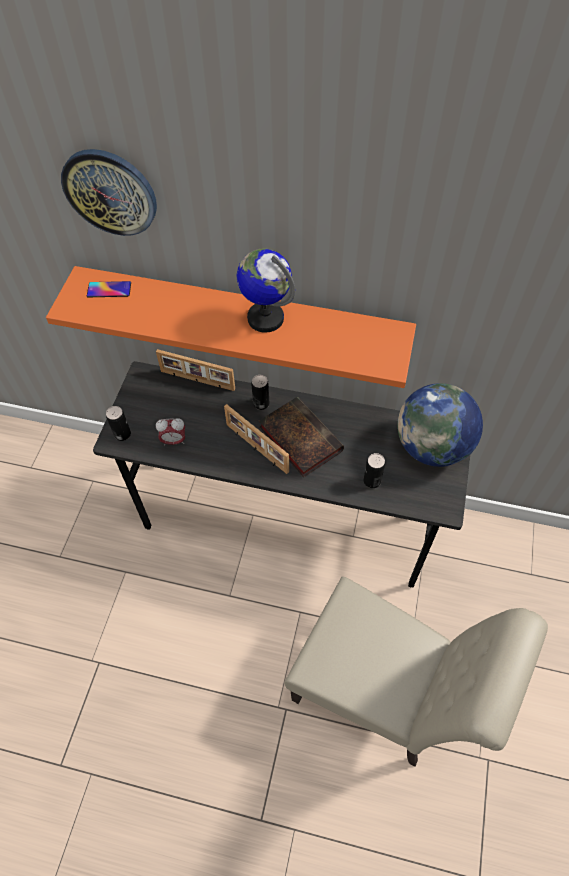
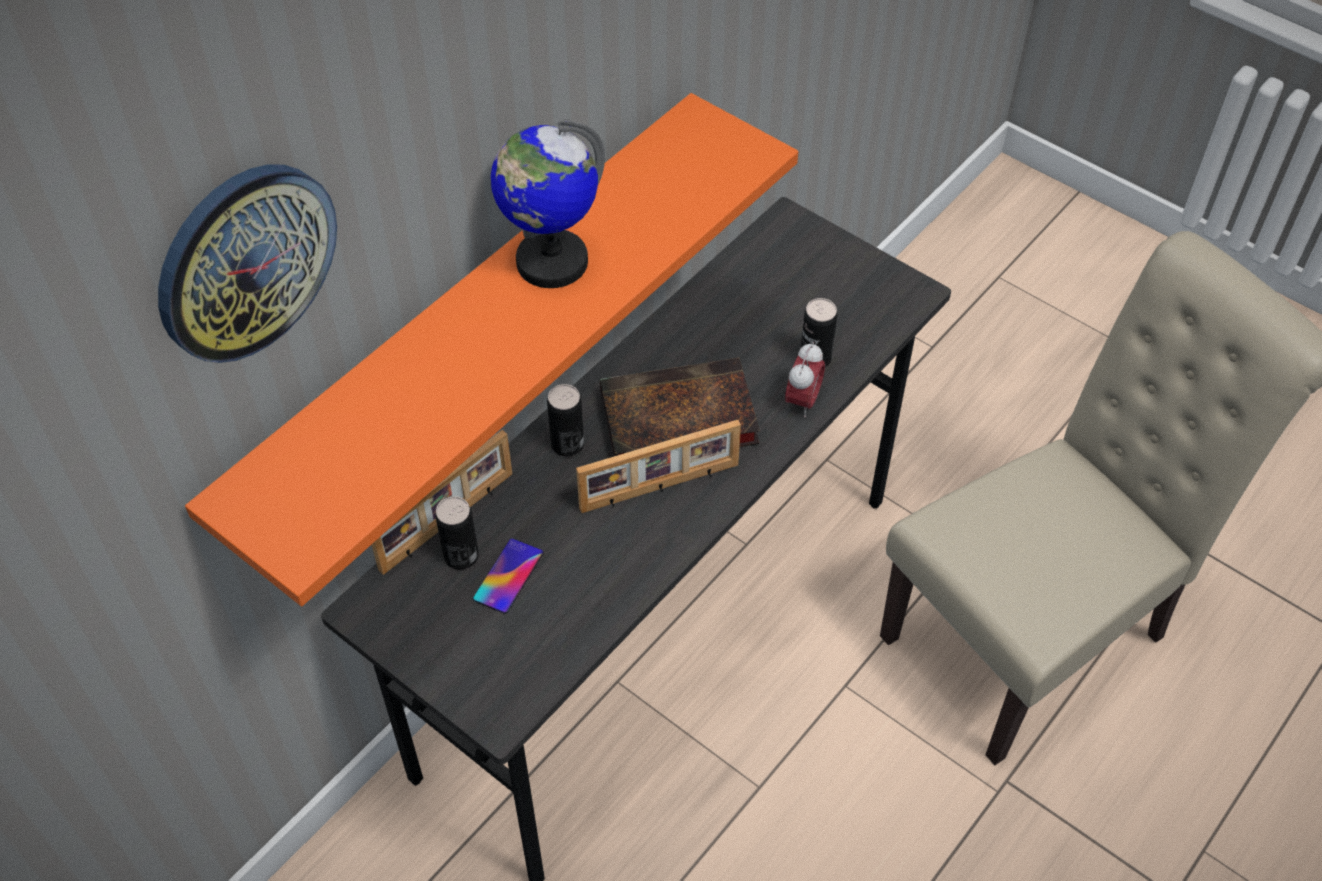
camera: 65 degrees left, 5 degrees down
(109, 289) = (304, 464): phone -> phone (508, 576)
(122, 434) = (494, 692): can -> can (461, 556)
(174, 441) = (565, 609): alarm clock -> alarm clock (802, 401)
(432, 446) = (795, 259): globe -> none

